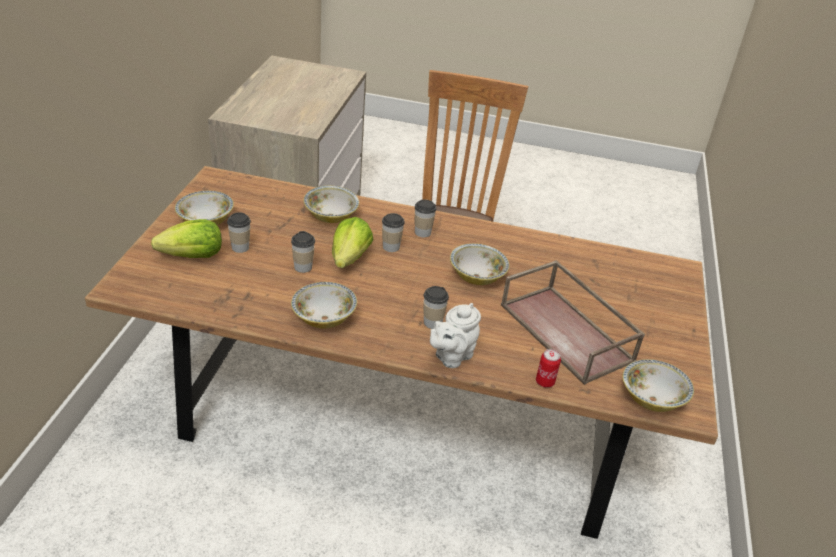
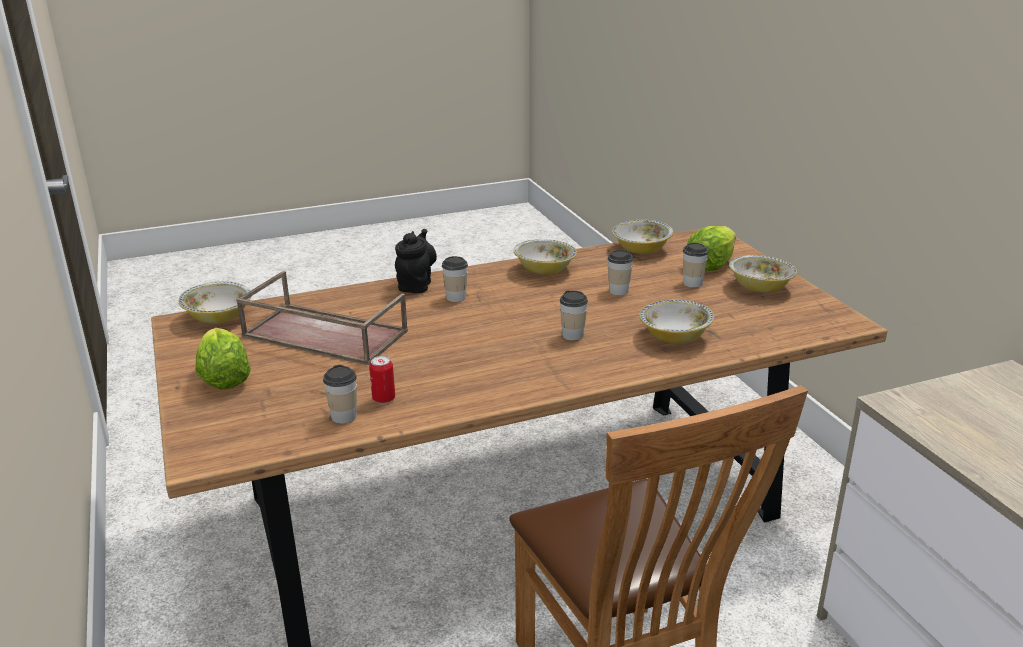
camera: 150 degrees right, 10 degrees down
(350, 258) = (592, 311): lettuce -> lettuce (224, 379)
(422, 232) = (563, 362): cup -> cup (344, 417)
(451, 356) = (416, 285): white teapot -> black teapot
(477, 277) = (455, 344): bowl -> bowl (641, 250)
(545, 382) = (323, 297): can -> can (383, 399)

